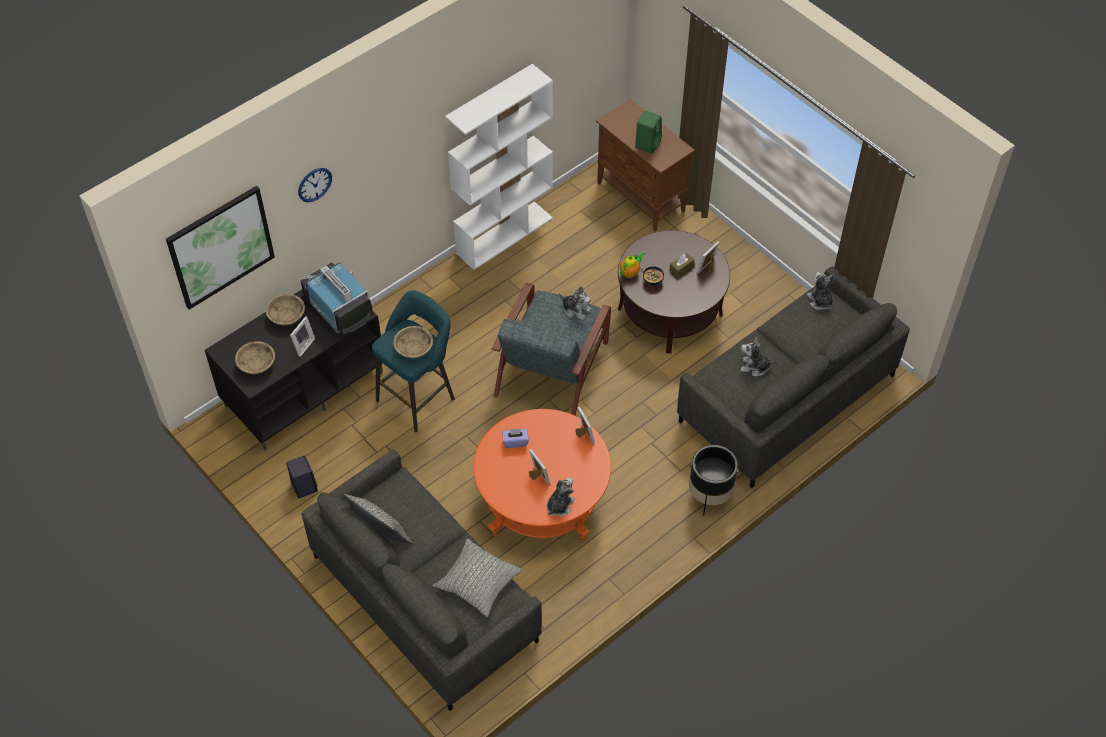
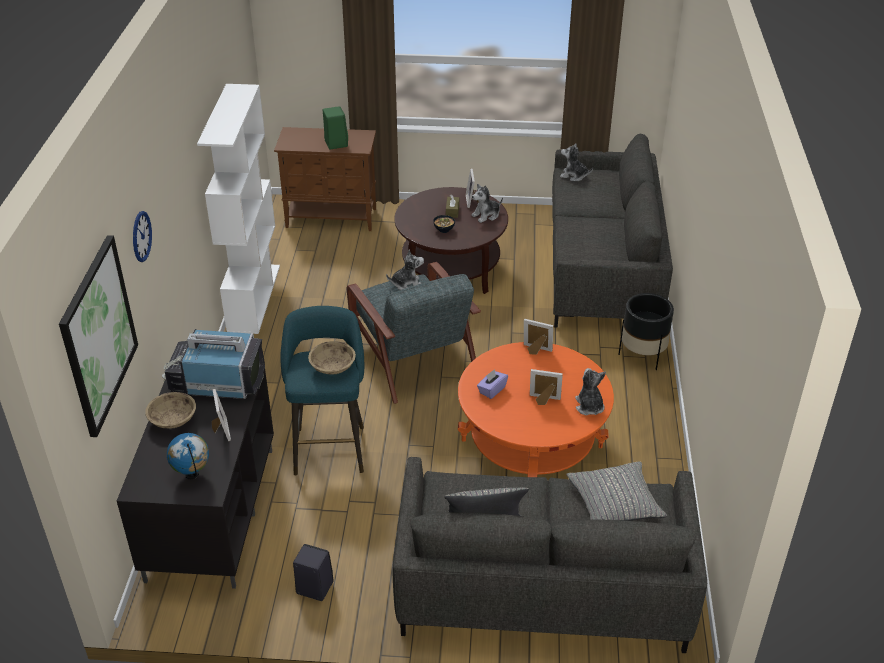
camera: 45 degrees left, 15 degrees down
(257, 364) = (192, 474): beige bowl -> globe
(630, 272) = (420, 234): teapot -> none
(755, 367) = (591, 233): plush toy -> plush toy (486, 215)

